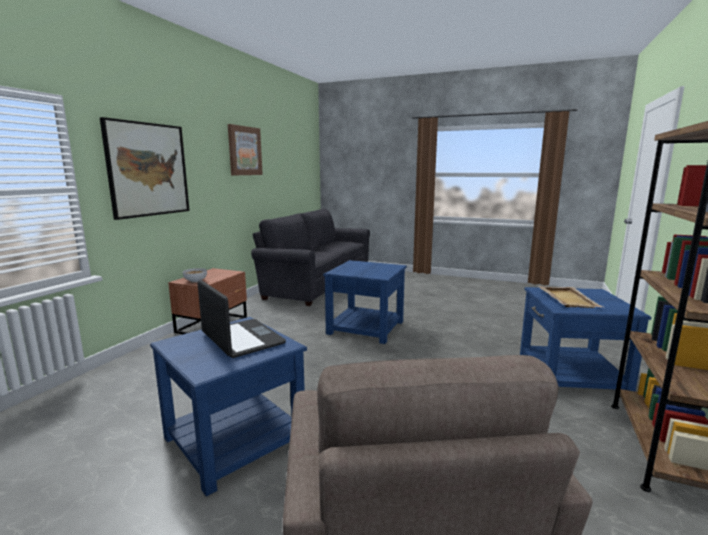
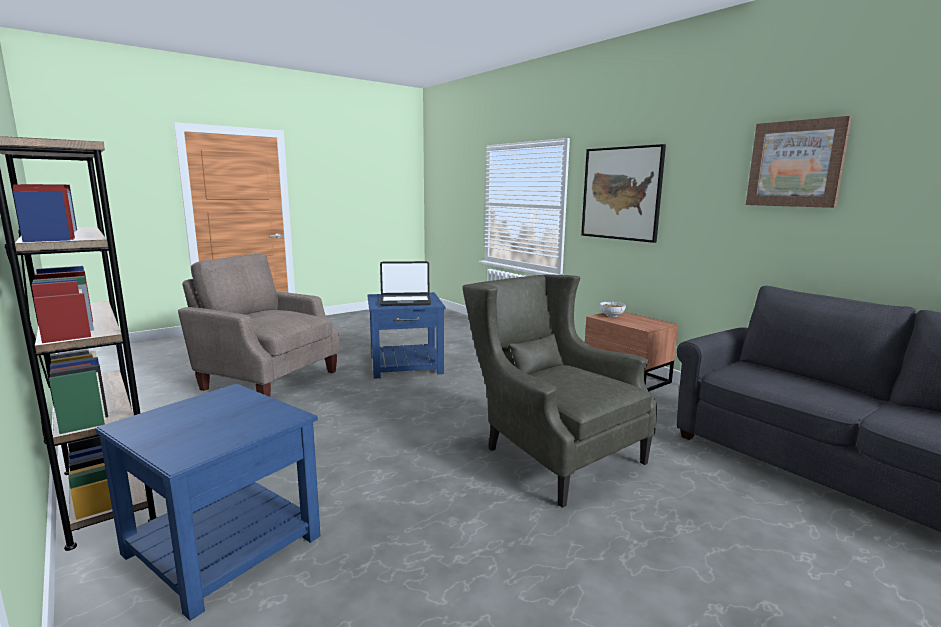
camera: 120 degrees right, 0 degrees up
(366, 327) = (551, 452): blue side table -> grey armchair
(567, 298) = (231, 413): beige tray -> none

